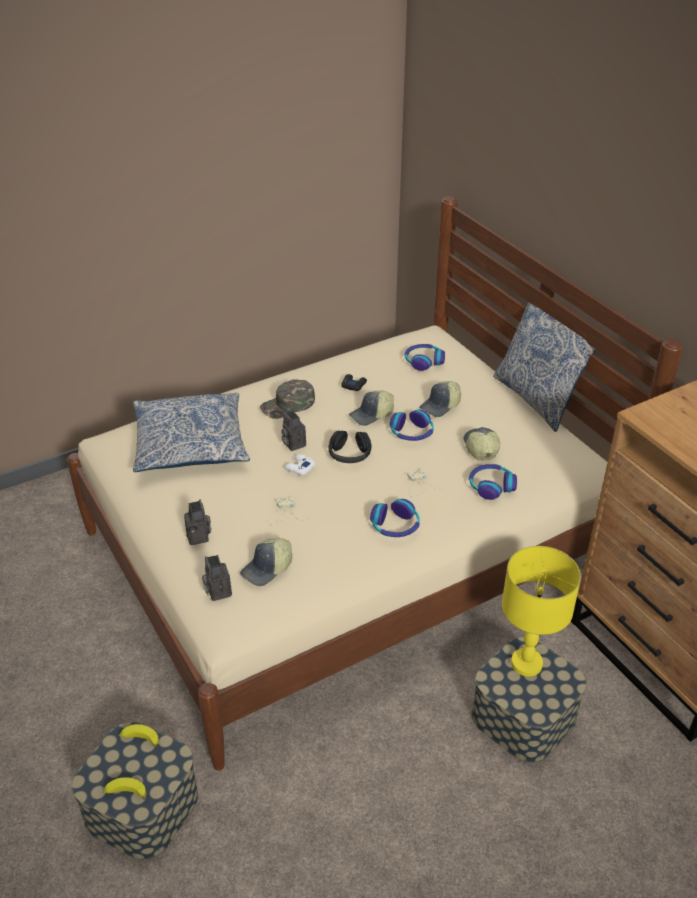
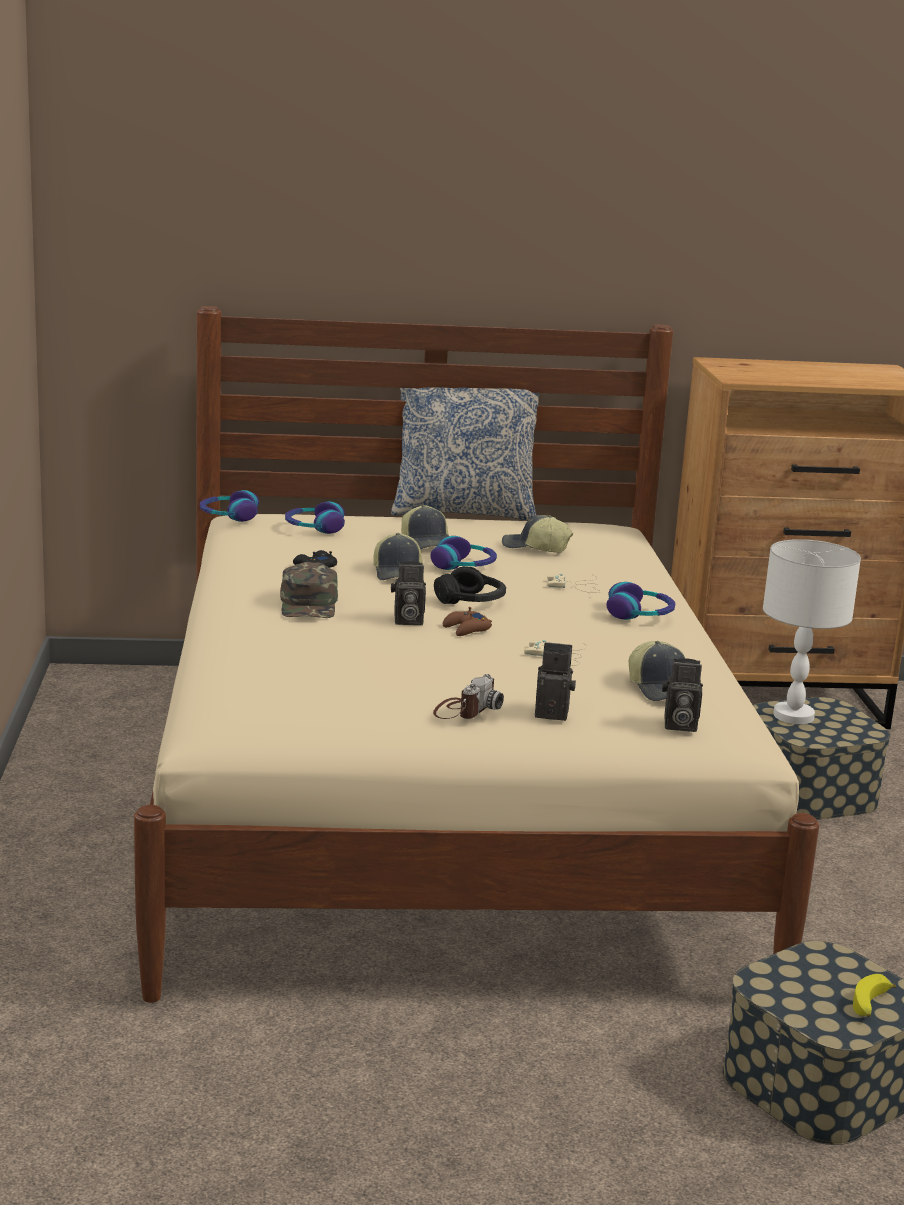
camera: 65 degrees left, 20 degrees down
(140, 739) = (774, 974): banana -> none
(178, 505) = (464, 710): none -> camera
(190, 444) = (320, 674): pillow -> none
(299, 468) = (466, 629): white game controller -> brown game controller
(491, 486) = (610, 563): headphones -> headphones (229, 516)
(526, 663) = (792, 716): yellow table lamp -> white table lamp

